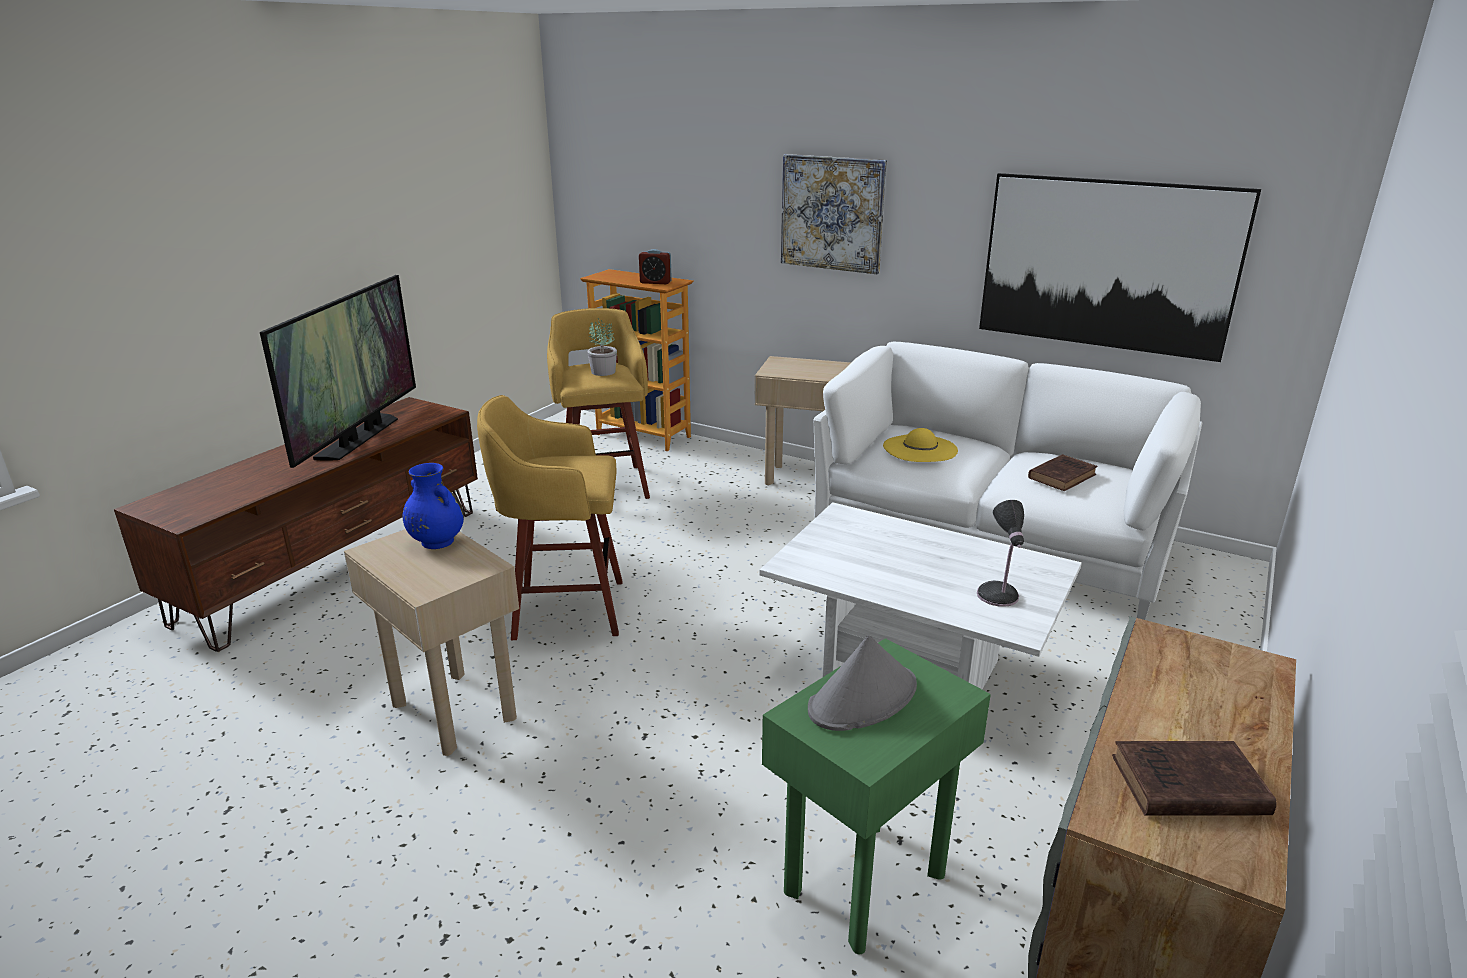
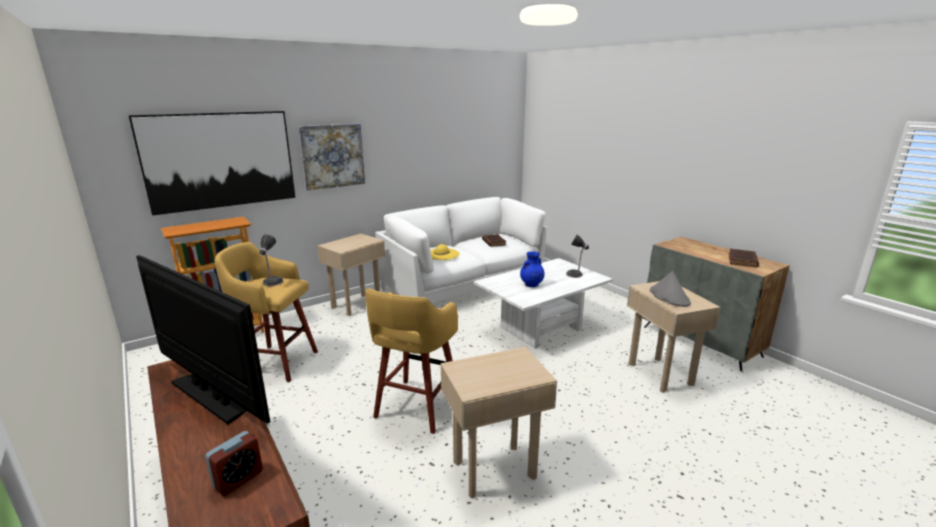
camera: 65 degrees left, 5 degrees down
(437, 541) = (476, 366): blue vase -> blue vase (531, 285)
(602, 372) = (272, 282): potted plant -> table lamp
(655, 282) = (227, 223): alarm clock -> alarm clock (238, 479)
(863, 882) = (659, 374): green side table -> beige side table
(1107, 265) = (457, 157): picture -> picture (220, 160)

